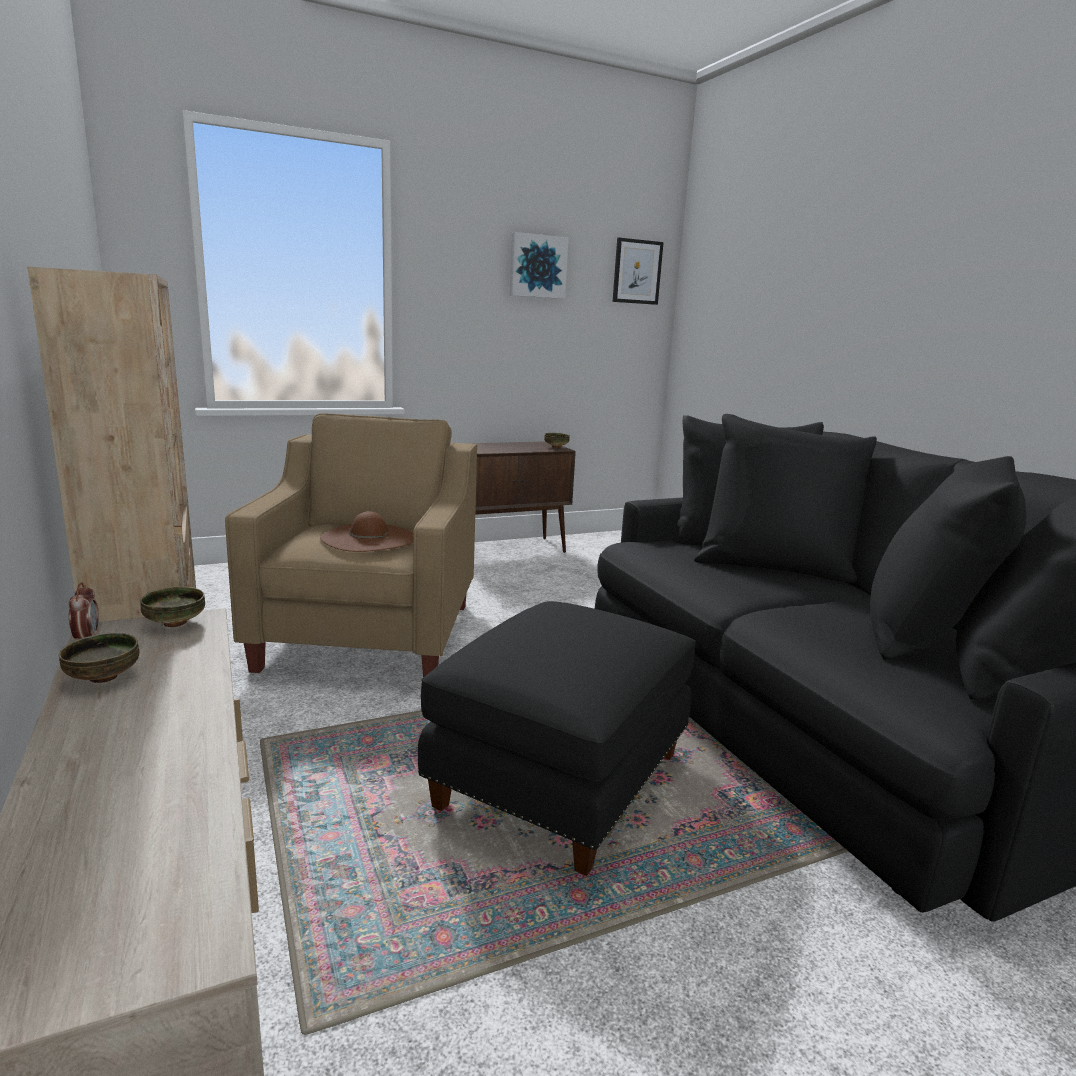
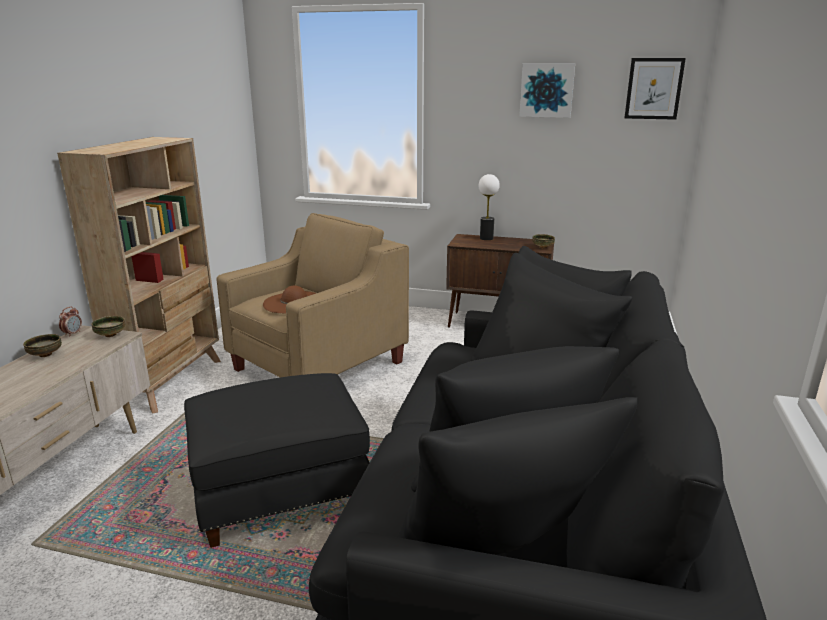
camera: 40 degrees right, 5 degrees up
(483, 445) = (486, 238): none -> table lamp

